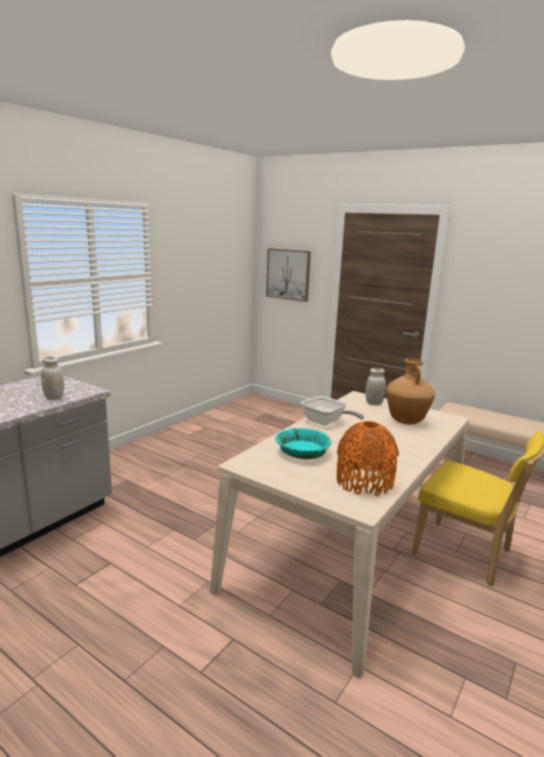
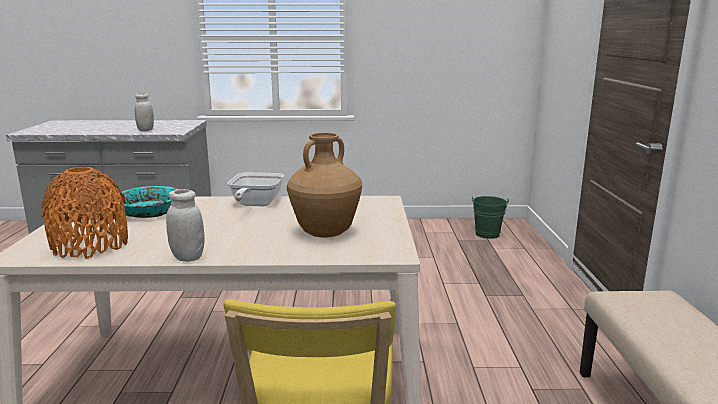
camera: 55 degrees right, 0 degrees up
(259, 410) = (487, 235): none -> green bucket
(288, 274) = (561, 46): picture -> none
(374, 403) = (368, 210): white jar -> white jar (188, 257)

